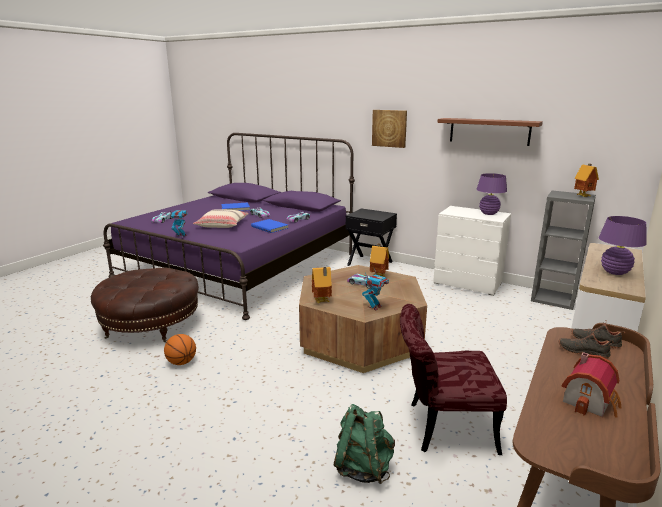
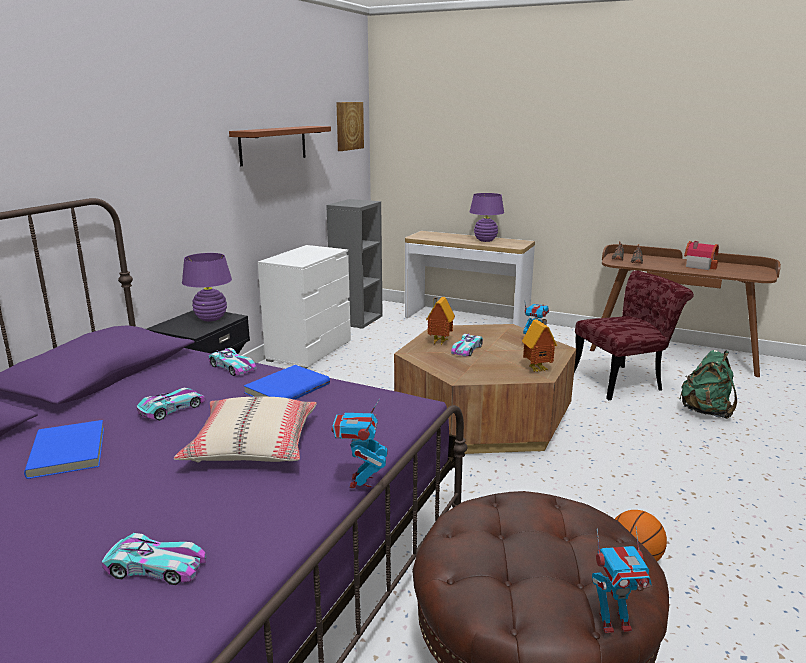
camera: 95 degrees left, 0 degrees up
(99, 287) = (614, 622): none -> toy robot
(389, 128) = (162, 159): picture -> picture (348, 126)
(441, 427) = (623, 381): red chair -> red chair turned 105 degrees counterclockwise
(489, 213) = (307, 251): purple table lamp -> purple table lamp (211, 318)
(583, 196) = (358, 201): toy house -> none

